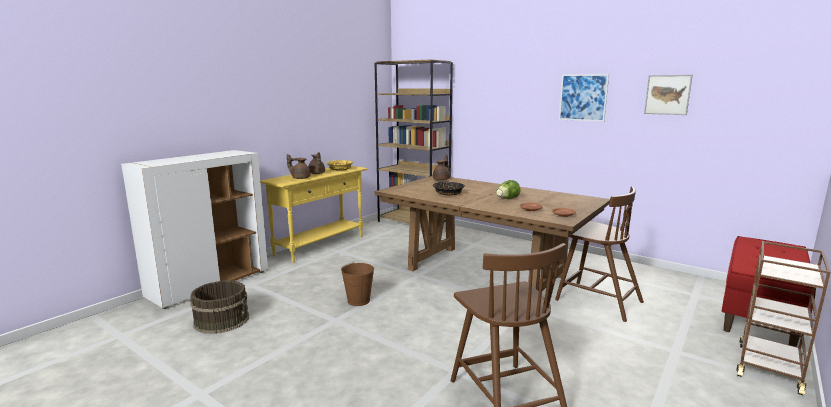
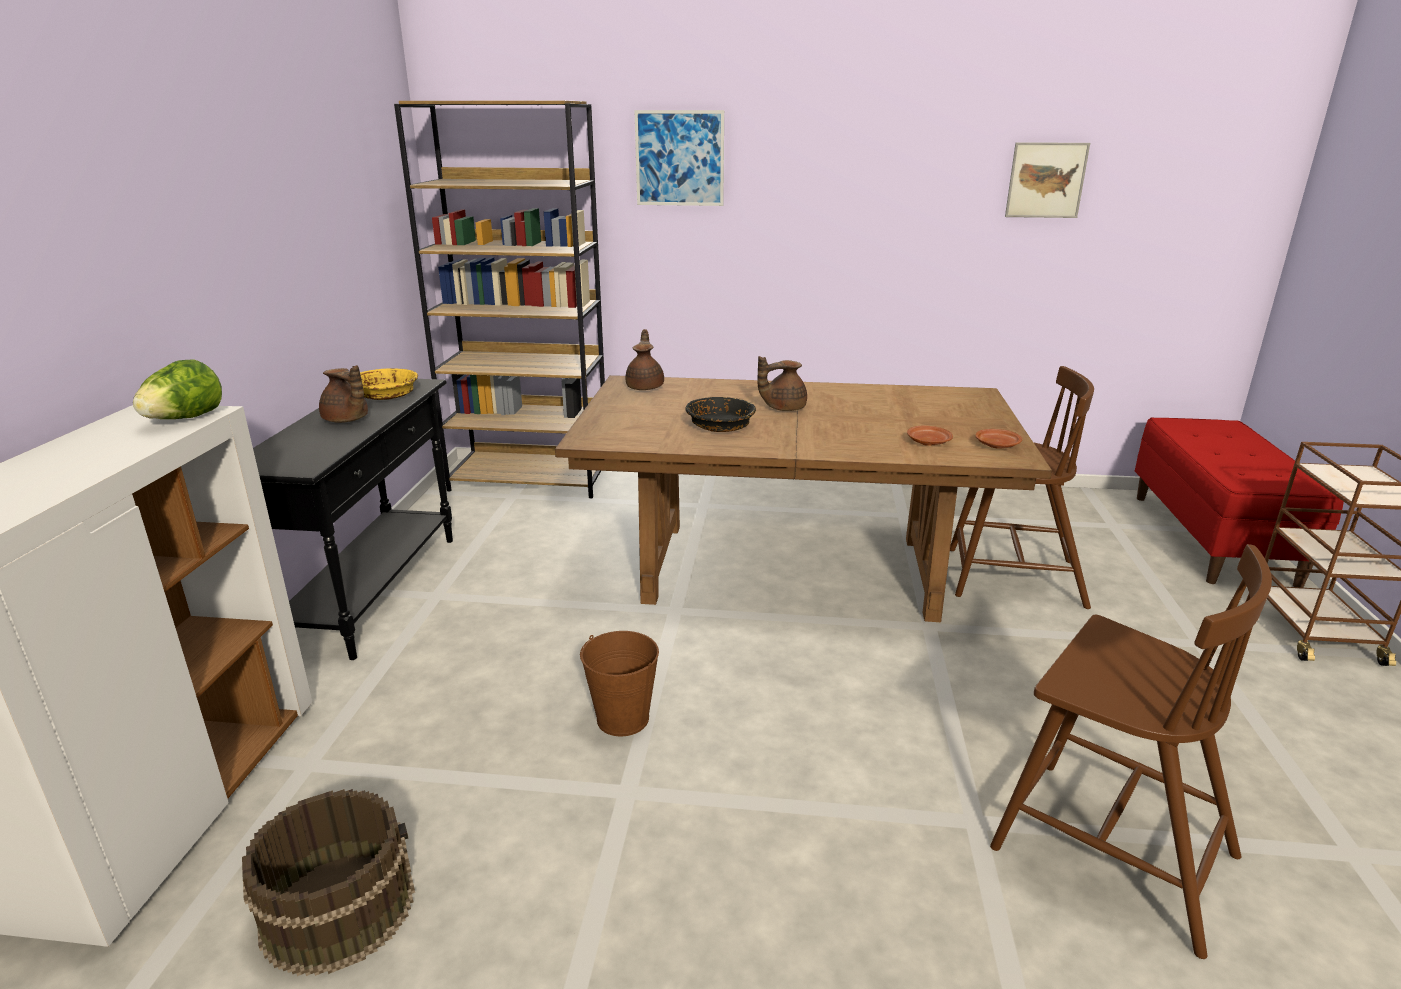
camera: 30 degrees left, 10 degrees up
(300, 178) = (324, 443): brown teapot -> brown teapot (782, 408)
(320, 245) = (375, 590): yellow console table -> black console table
(507, 199) = (846, 420): lettuce -> lettuce (185, 419)
(583, 97) = (891, 186): picture -> picture (679, 158)

